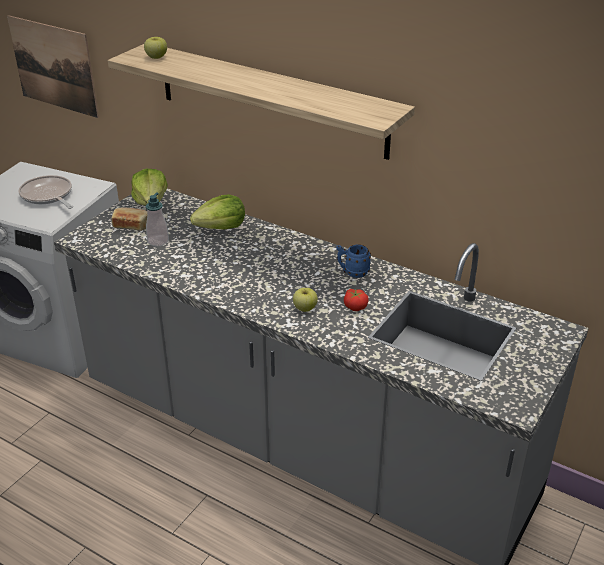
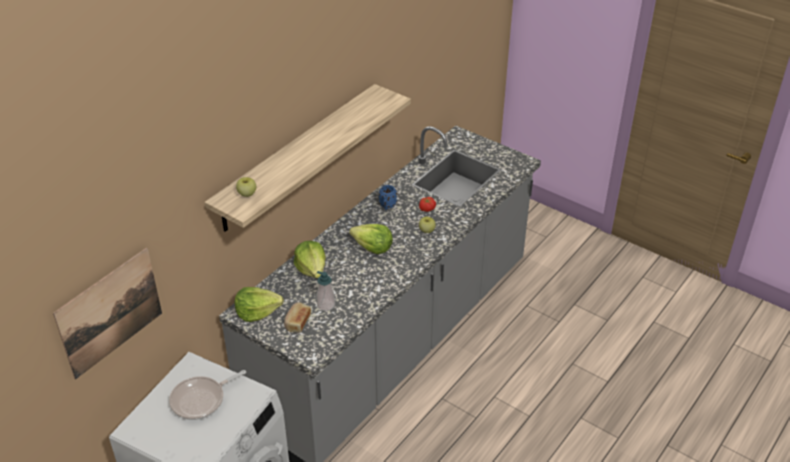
camera: 85 degrees left, 5 degrees up
(264, 266) = (372, 247): none -> lettuce

